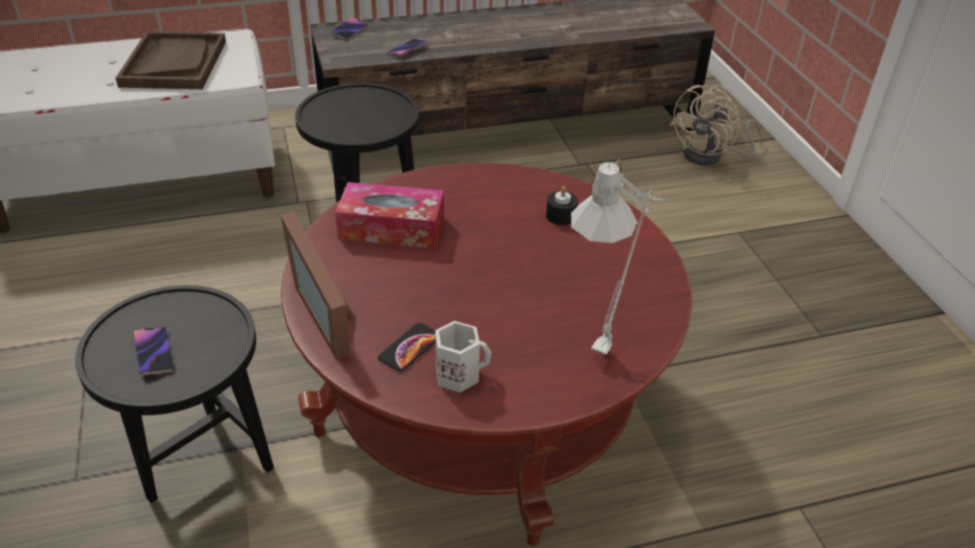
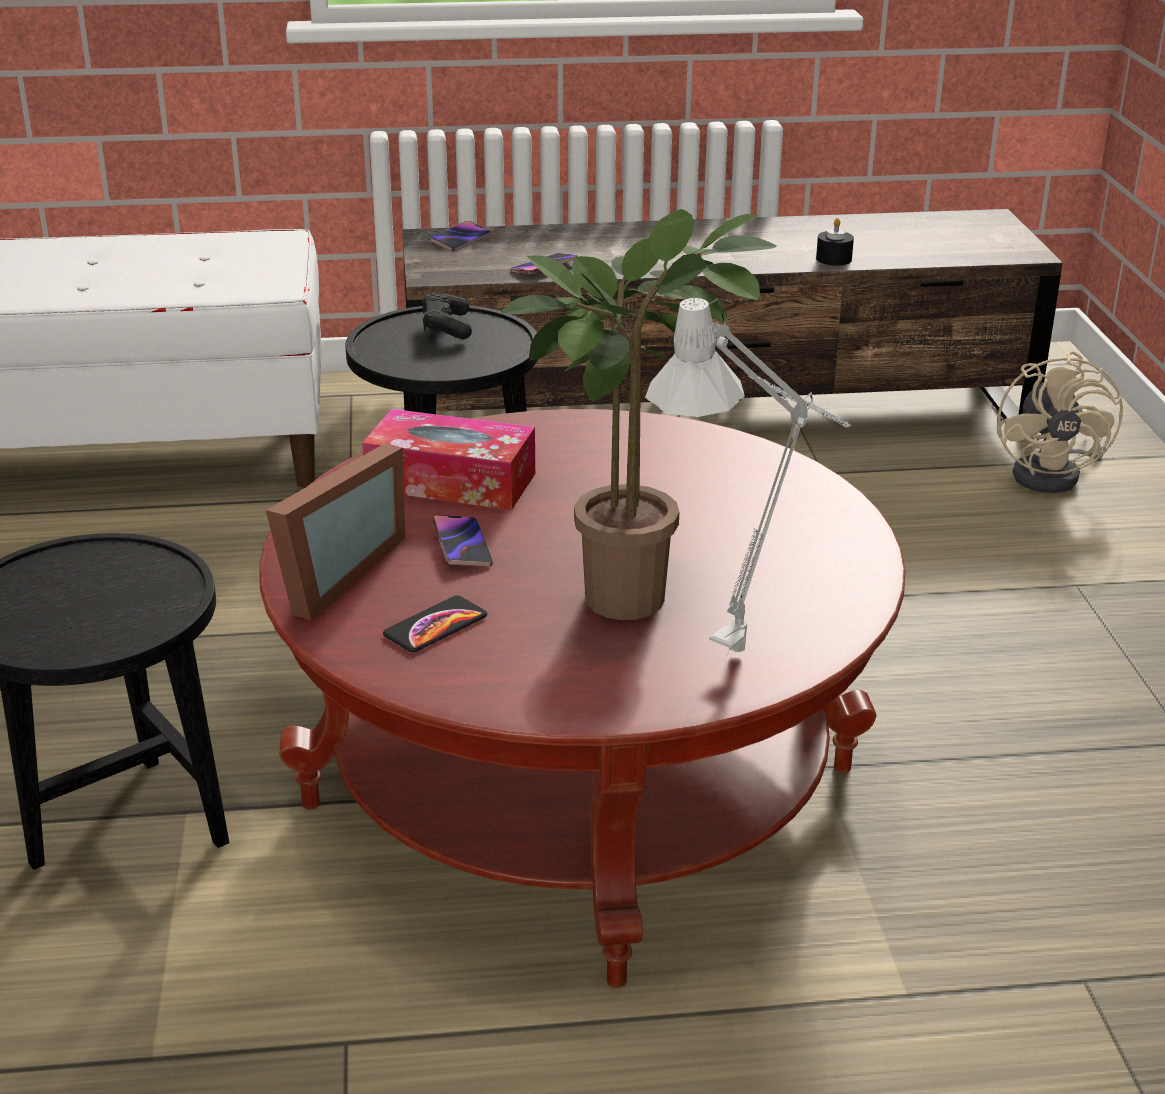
camera: 10 degrees right, 10 degrees down
(154, 353) = (61, 610): phone -> phone (462, 545)
(174, 63) = (182, 267): brown tray -> none
(331, 312) = (329, 575): picture frame -> picture frame turned 135 degrees counterclockwise
(357, 101) = (447, 327): none -> black game controller
(459, 374) = (500, 662): white mug -> none
(526, 307) = (630, 591): none -> potted plant
(560, 216) = (721, 483): black candle -> black candle (833, 259)
(711, 156) = (1054, 474): beige fan -> beige fan turned 45 degrees counterclockwise

